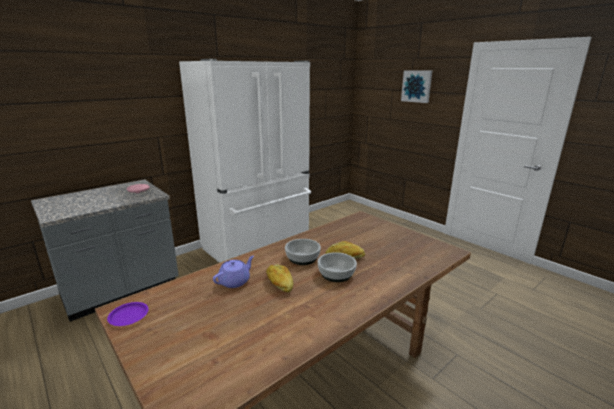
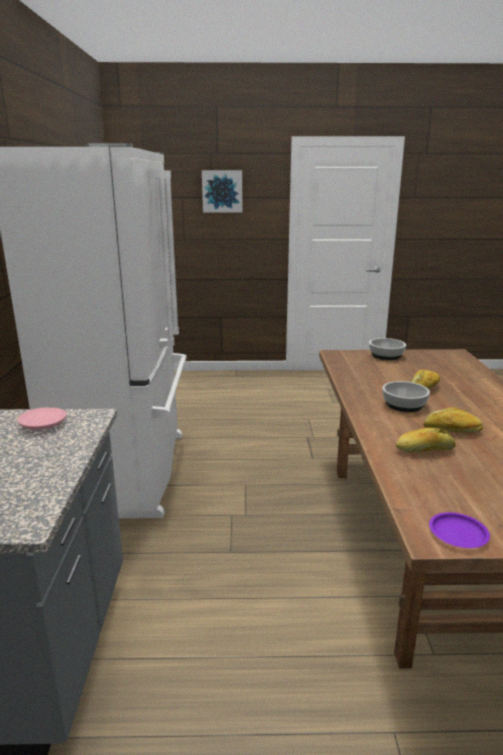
camera: 50 degrees left, 0 degrees up
(235, 281) = (424, 450): purple teapot -> bread
(336, 274) = (456, 402): bowl -> bowl (386, 356)

